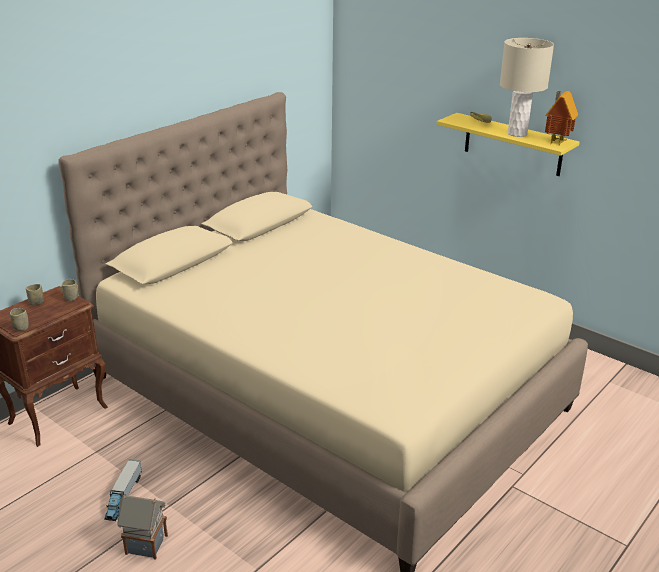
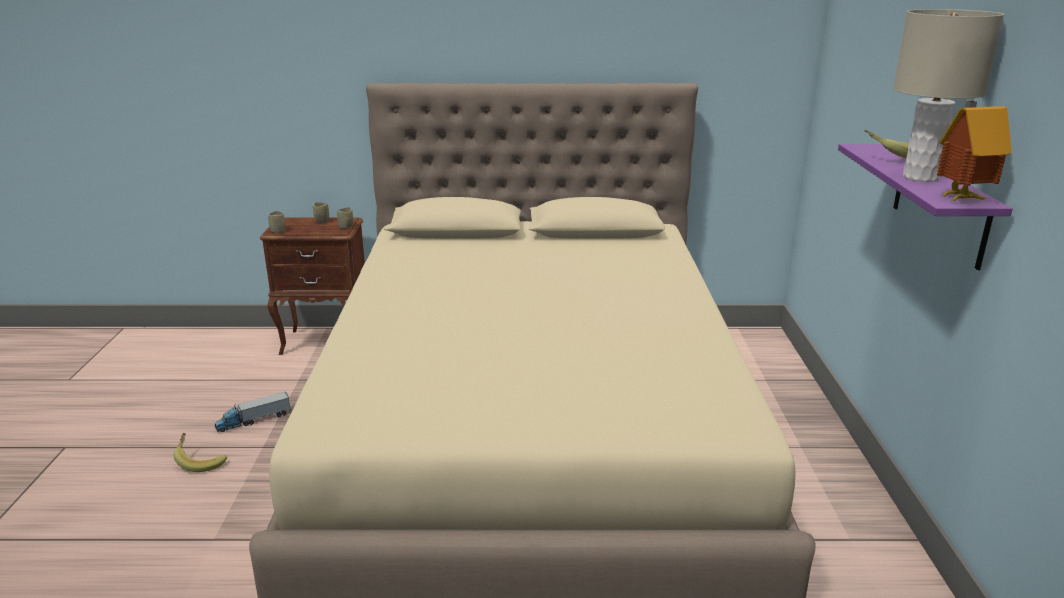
camera: 50 degrees right, 5 degrees down
(145, 544) = (201, 461): toy house -> banana
(513, 144) = (940, 204): yellow shelf -> purple shelf

